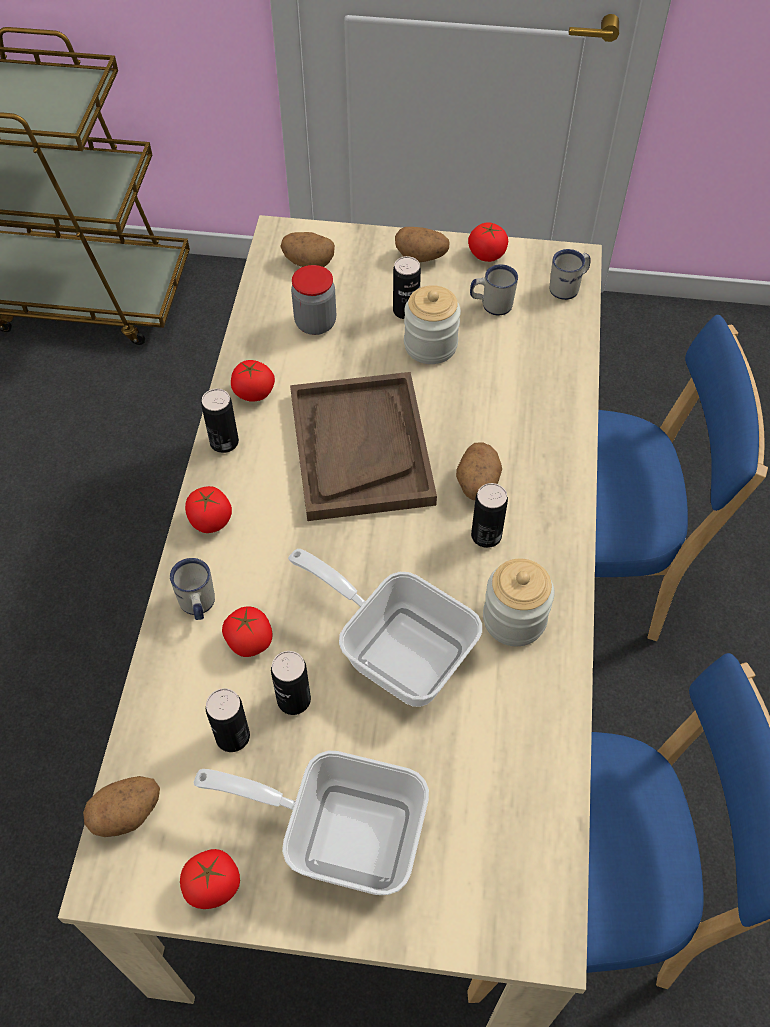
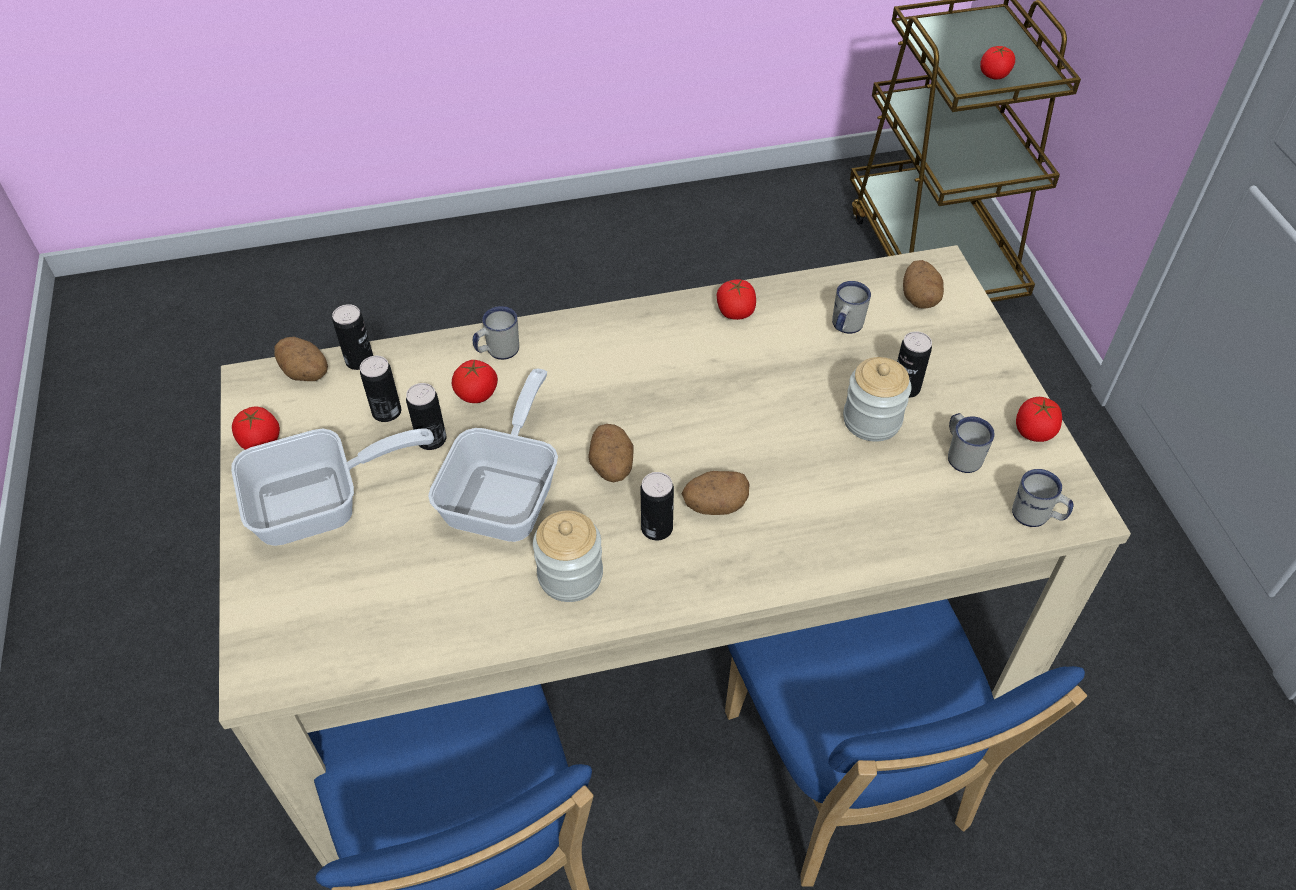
camera: 70 degrees right, 5 degrees down
(210, 520) = (584, 330): tomato -> tomato (994, 75)
(224, 442) = (670, 311): can -> can (359, 360)
(315, 323) = (844, 327): jar -> white mug
(338, 831) = (322, 505): frying pan -> frying pan turned 75 degrees clockwise
(360, 448) = (712, 404): brown tray -> none
(421, 256) = (990, 379): potato -> potato (612, 467)

